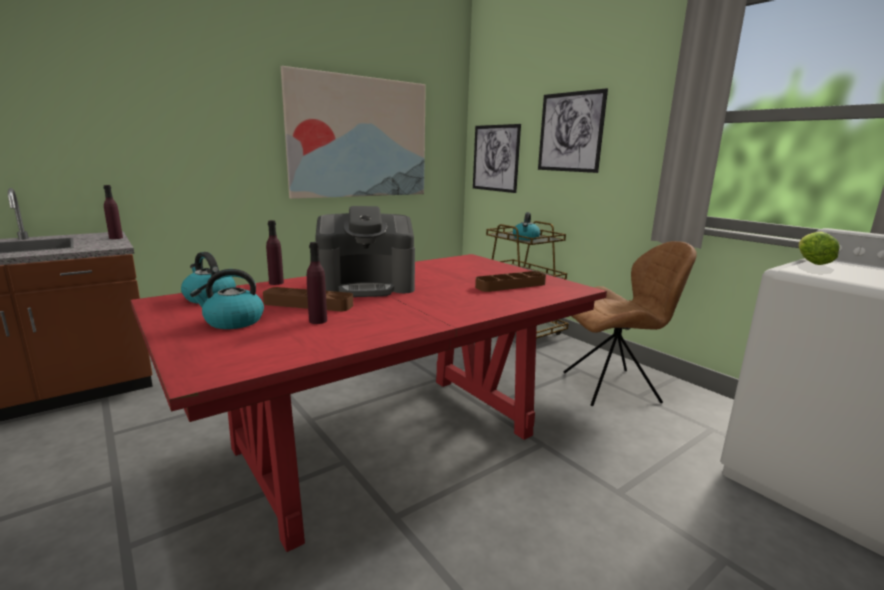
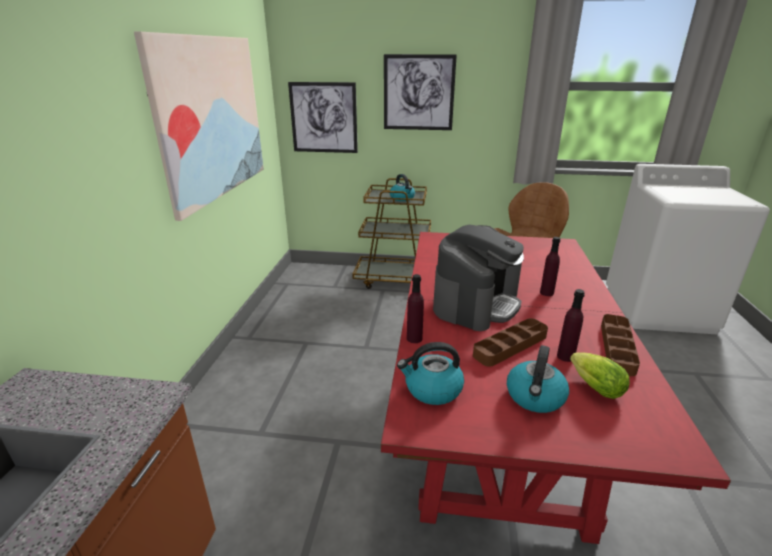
camera: 45 degrees left, 10 degrees up
(116, 238) = (82, 384): purple bottle -> purple bottle (546, 293)
(510, 285) = (534, 257): brown tray -> brown tray (617, 347)
(810, 262) = (658, 190): lettuce -> lettuce (593, 386)

